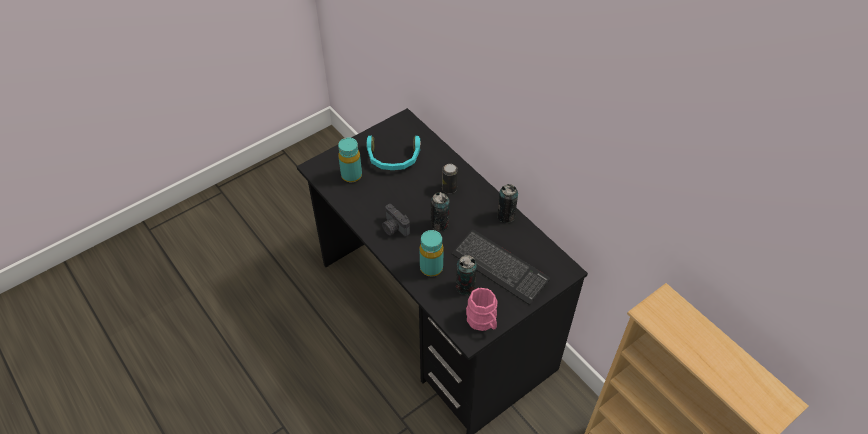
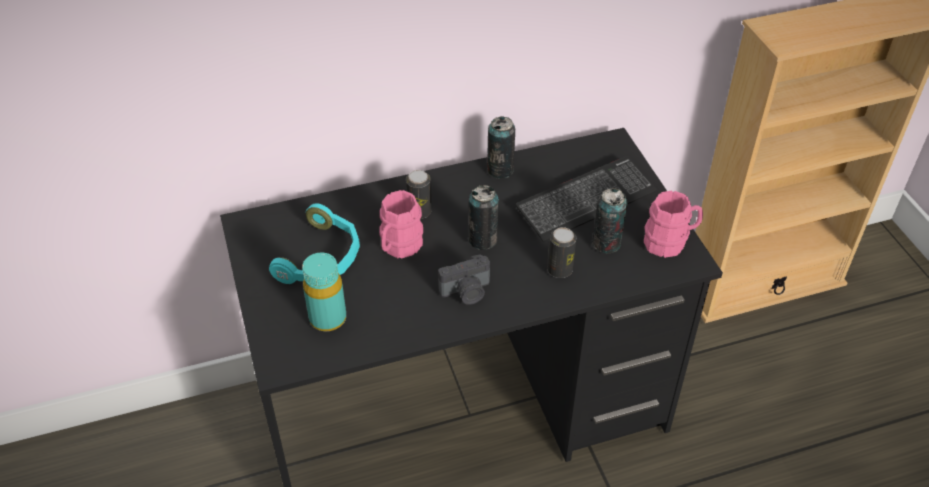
camera: 70 degrees left, 5 degrees down
(416, 188) = (398, 247): none -> pink mug
(431, 268) = (559, 270): turquoise bottle -> can

